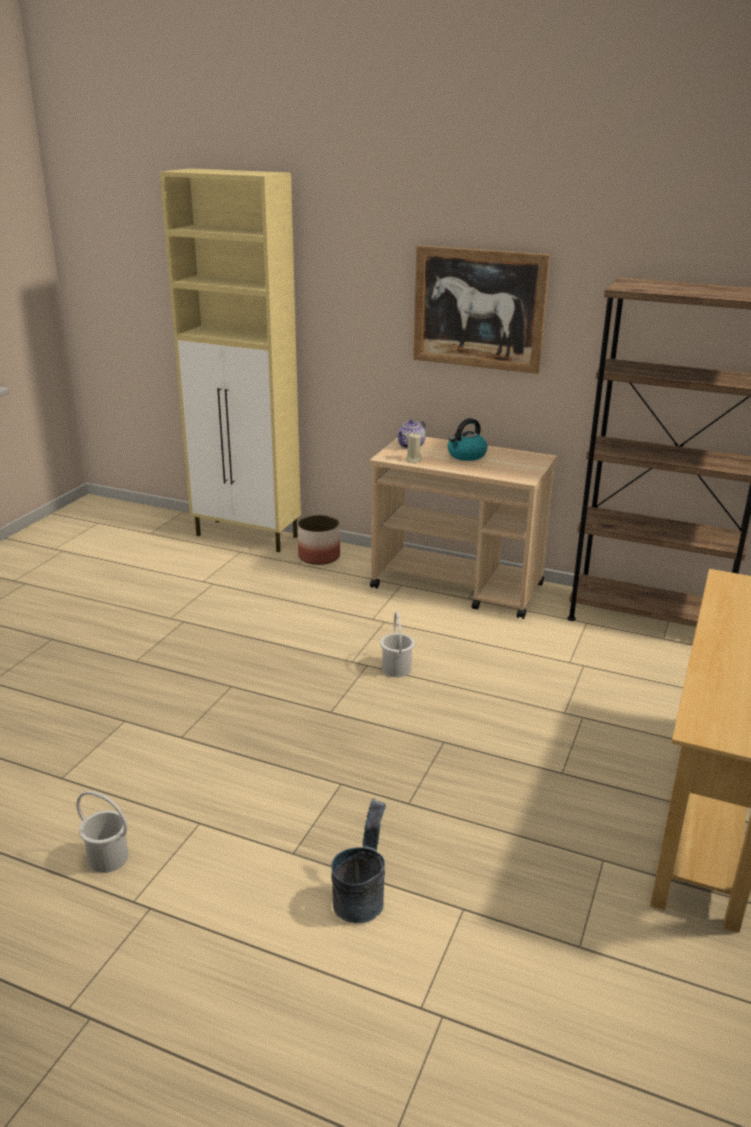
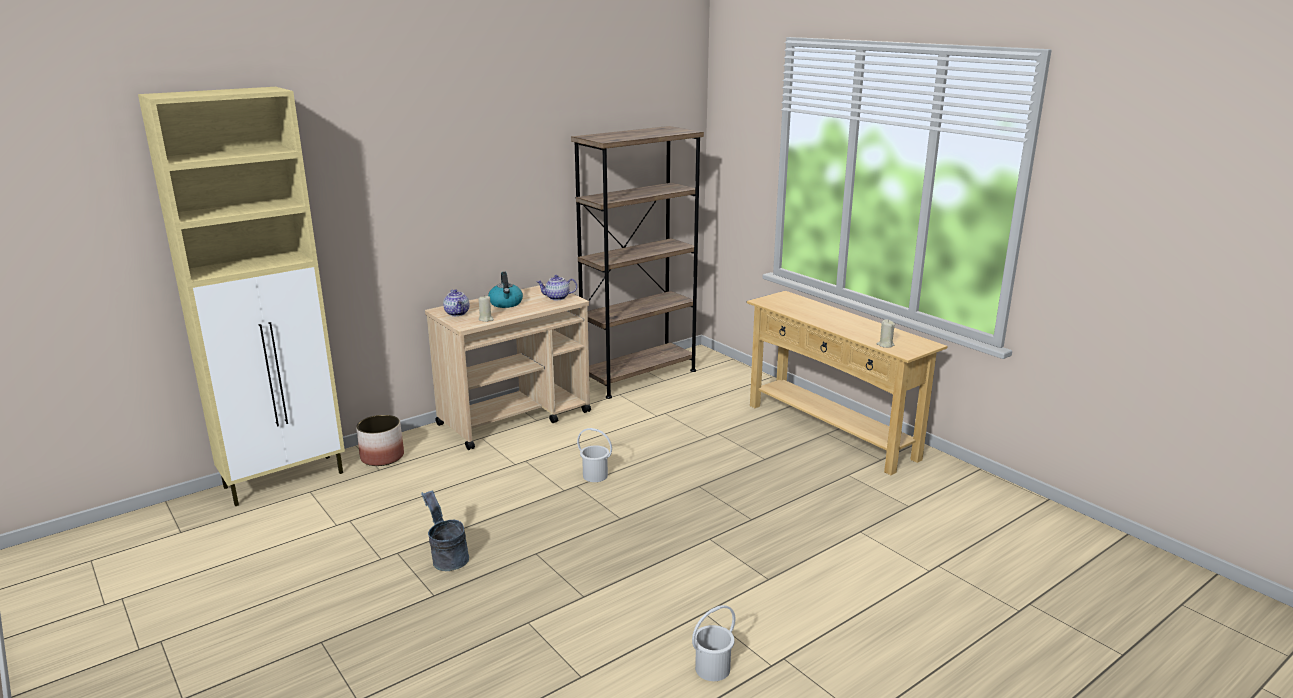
camera: 60 degrees left, 5 degrees down
(361, 897) = (828, 564): grey bucket -> grey bucket (447, 558)
(479, 309) = (472, 182): picture -> none
(518, 470) = (557, 298): none -> teapot
(705, 706) = (885, 345): none -> beige candle

